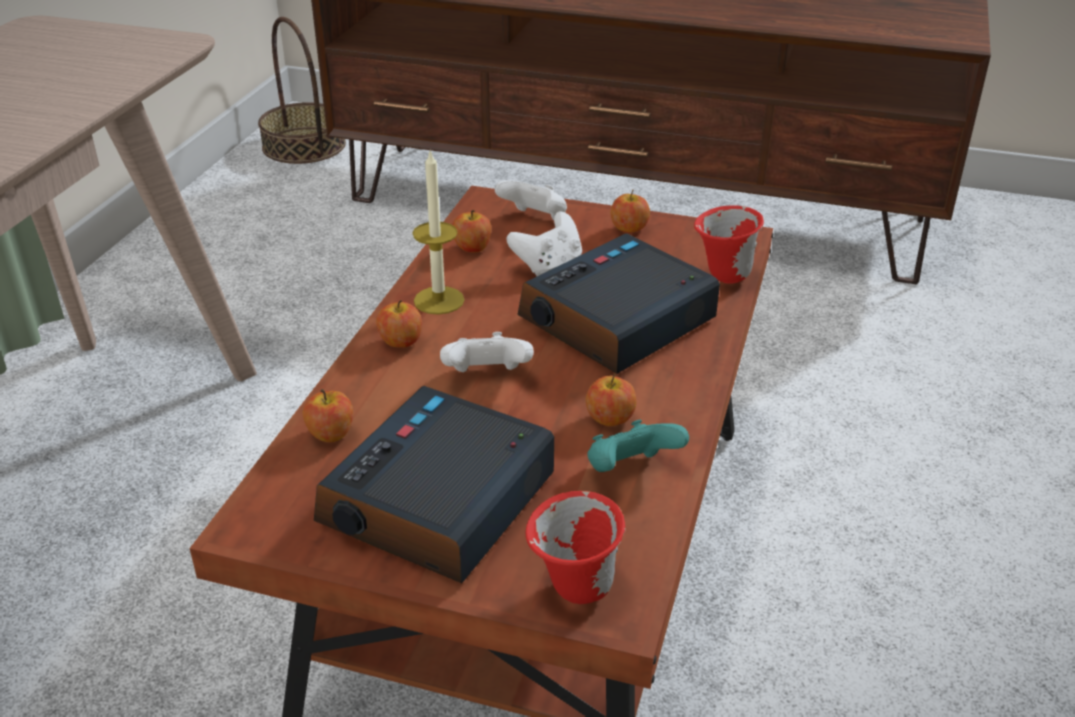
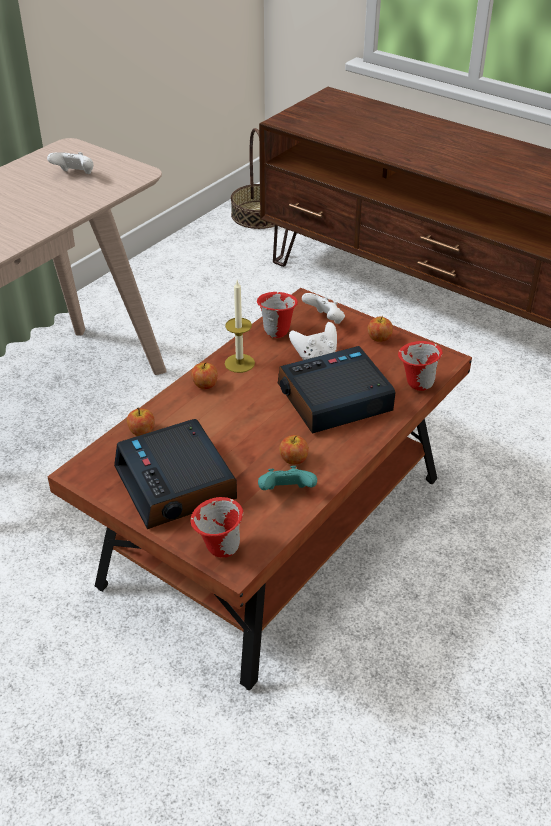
camera: 20 degrees right, 5 degrees up
(439, 503) = (177, 484): alarm clock -> alarm clock turned 75 degrees counterclockwise
(472, 248) = (277, 332): apple -> red mug
(487, 377) = (240, 418): white game controller -> white game controller (75, 175)

